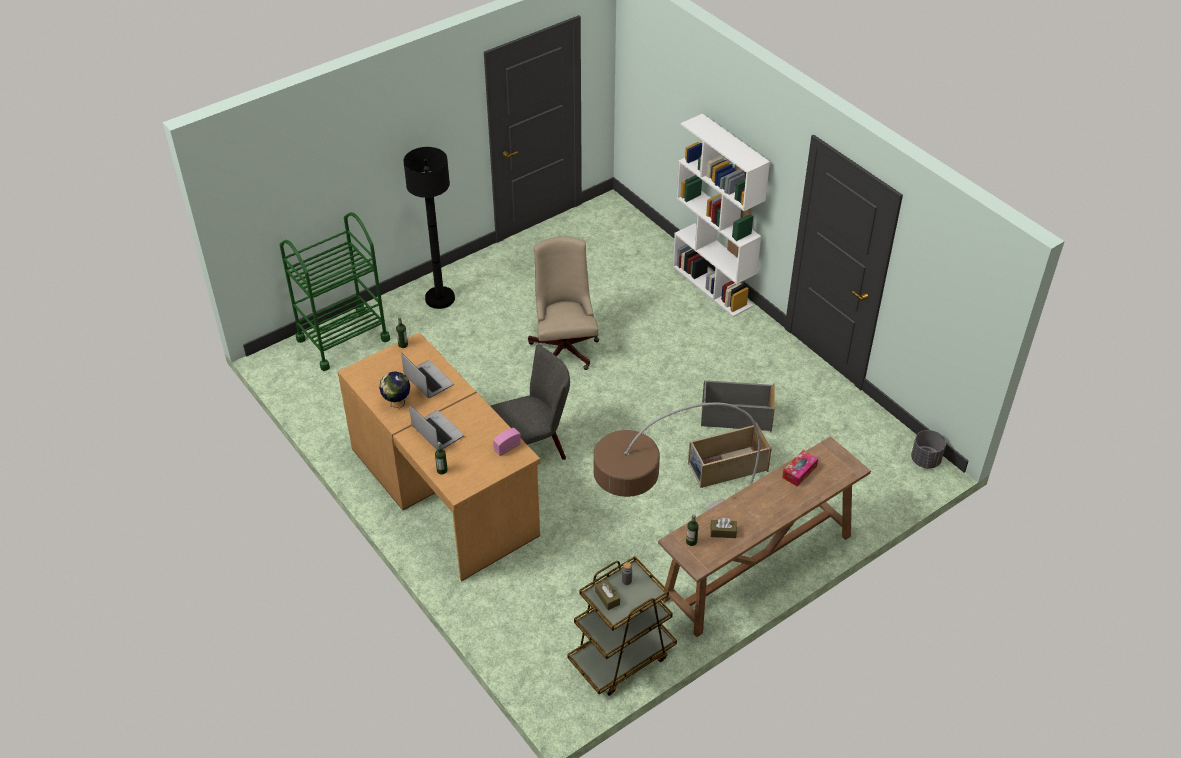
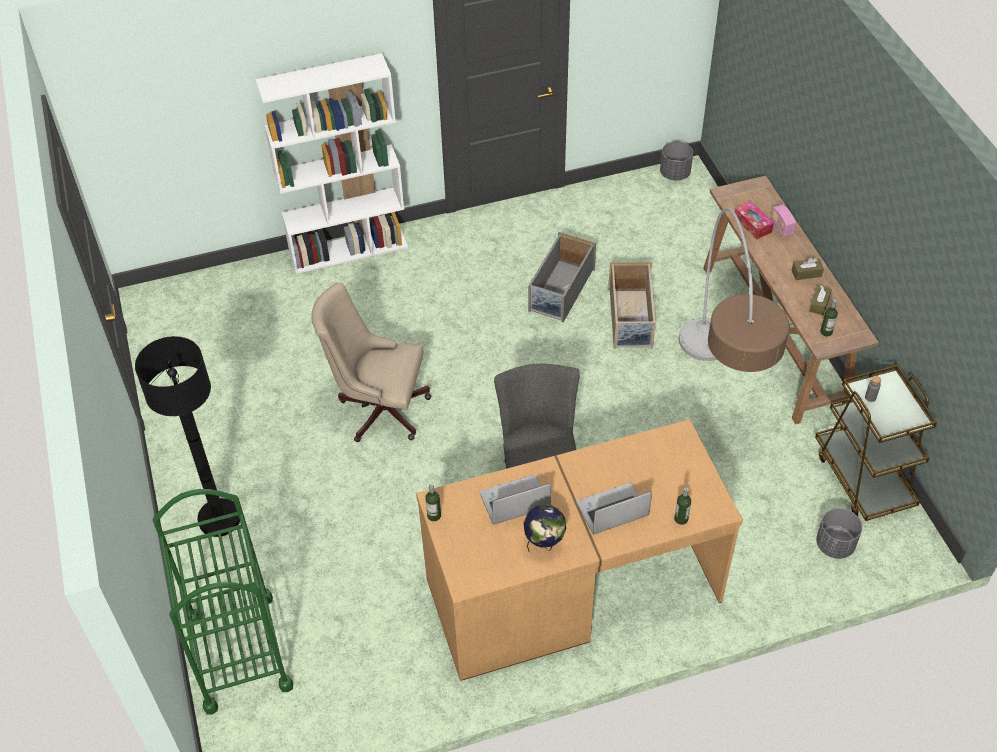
camera: 70 degrees left, 5 degrees up
(507, 447) = (663, 446): radio -> radio (781, 228)
(542, 647) = (835, 545): none -> grey planter
(607, 598) = (890, 419): brown tissue box -> brown tissue box (806, 273)

